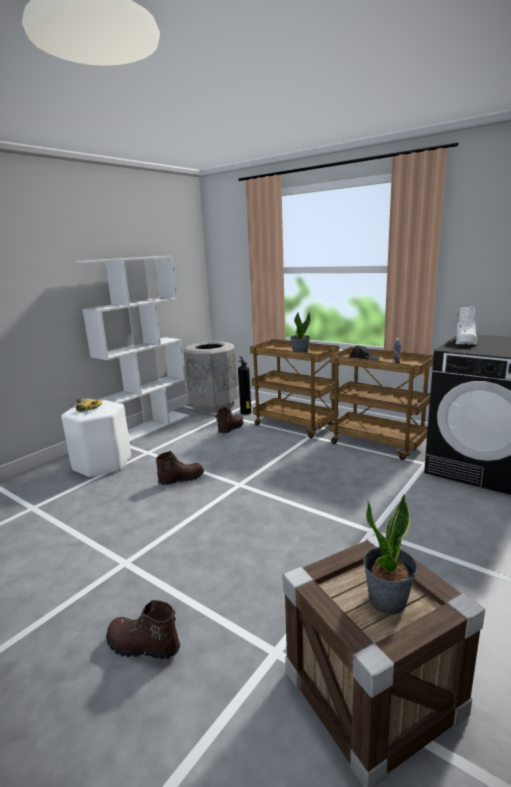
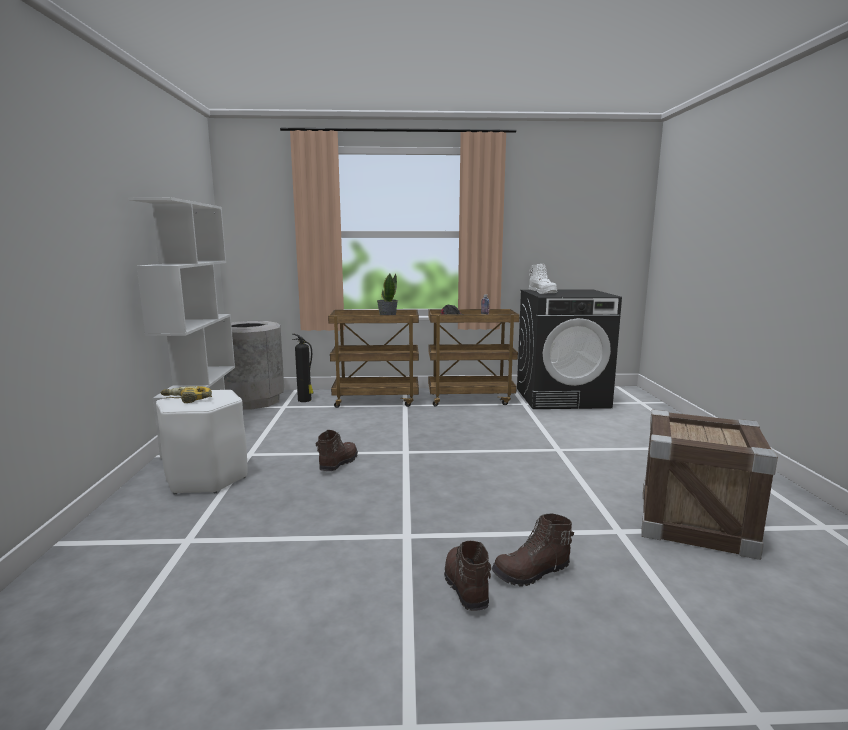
camera: 40 degrees left, 5 degrees down
(230, 429) = (313, 415): brown boot -> brown boot (465, 587)
(388, 601) = (713, 435): potted plant -> none

